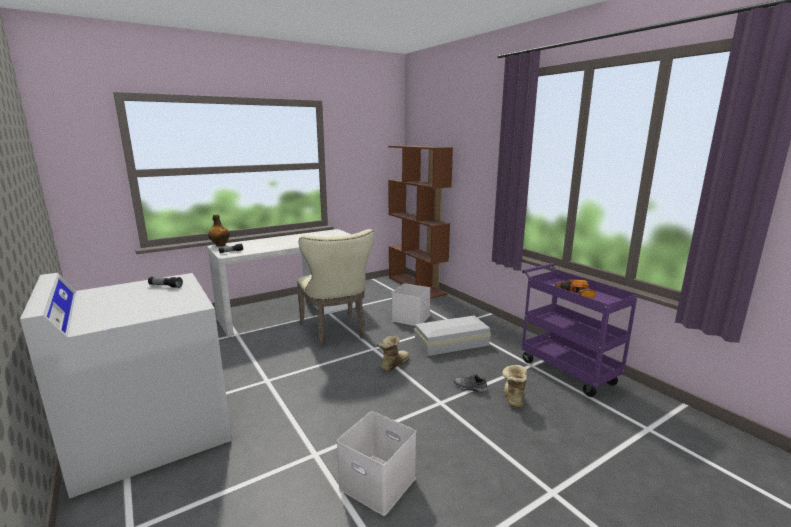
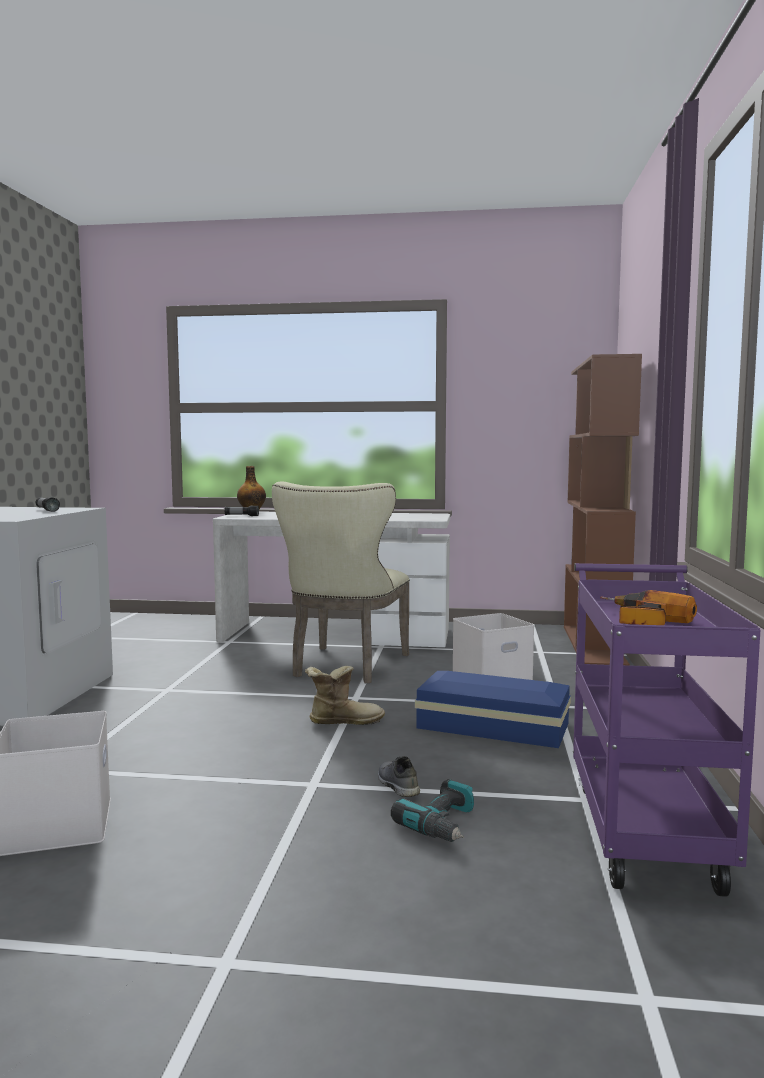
camera: 40 degrees right, 10 degrees down
(453, 343) = (495, 726): white storage box -> blue storage box
(512, 397) = (443, 824): boot -> power drill

